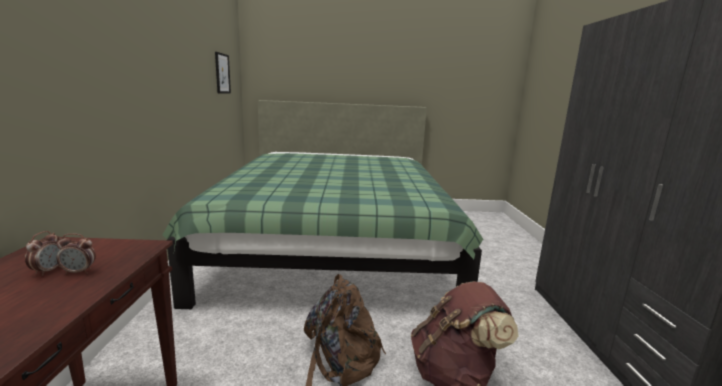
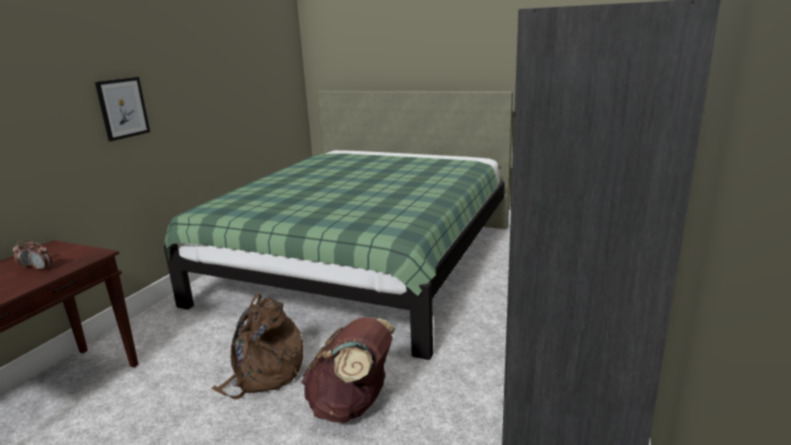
camera: 25 degrees right, 5 degrees up
(222, 73) = (266, 70): picture -> picture (123, 108)

